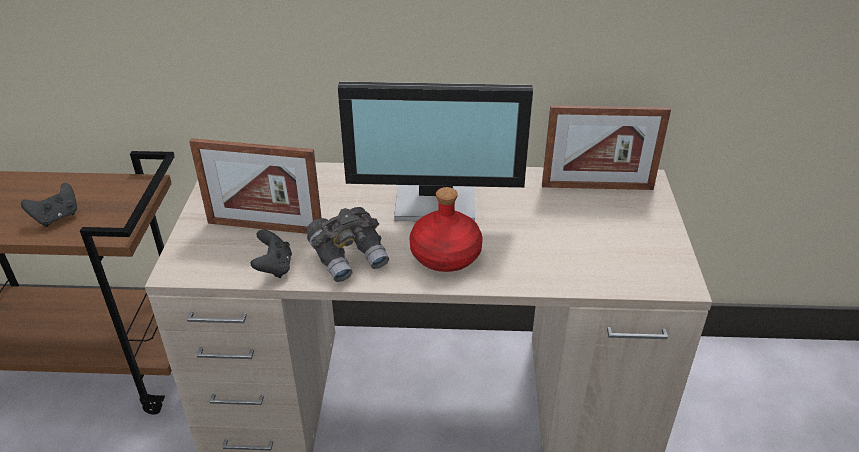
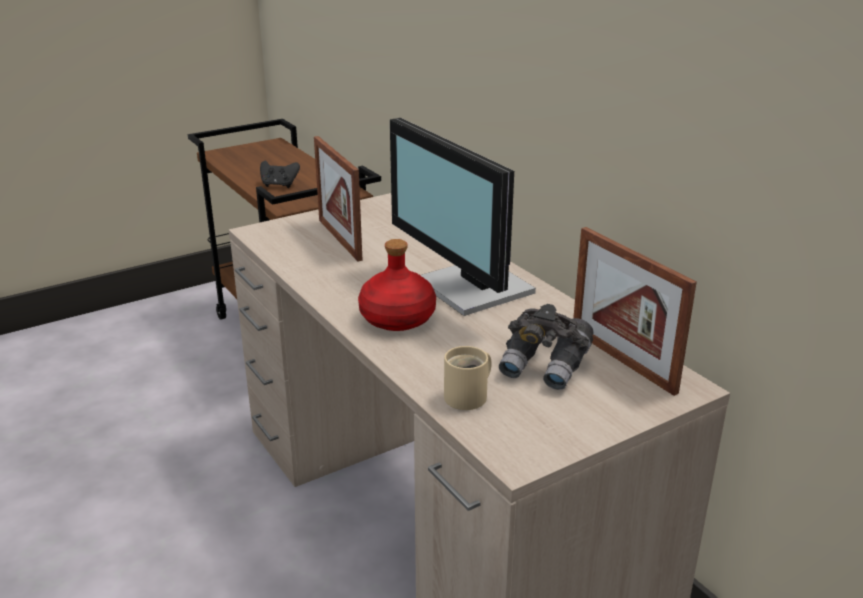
camera: 55 degrees right, 10 degrees down
(274, 267) = (296, 260): black game controller -> none
(350, 257) = (343, 281): grey binoculars -> grey binoculars (545, 366)
(590, 270) = (469, 396): none -> beige mug

